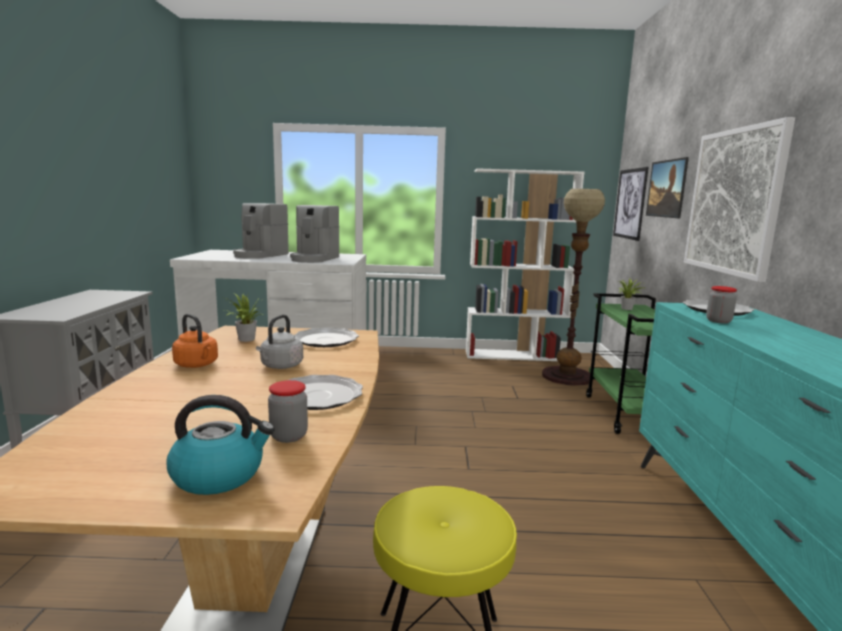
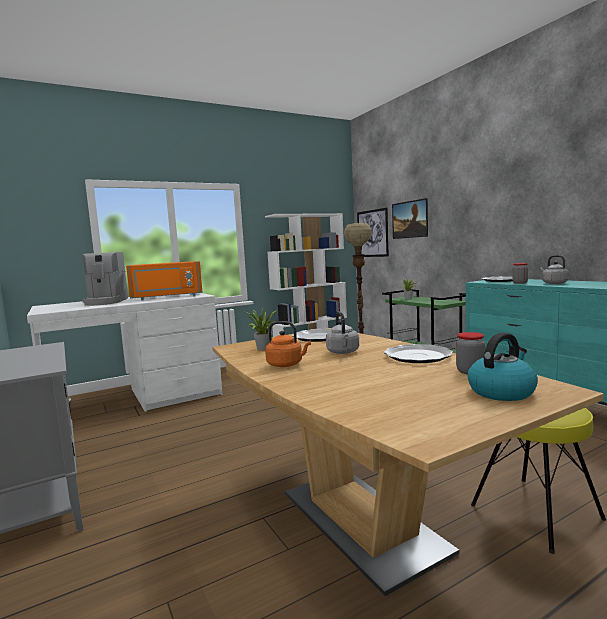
camera: 30 degrees left, 5 degrees down
(314, 259) = (166, 297): coffee machine -> orange microwave
(733, 201) = (475, 220): picture -> none
(767, 334) = (553, 283): none -> grey kettle

